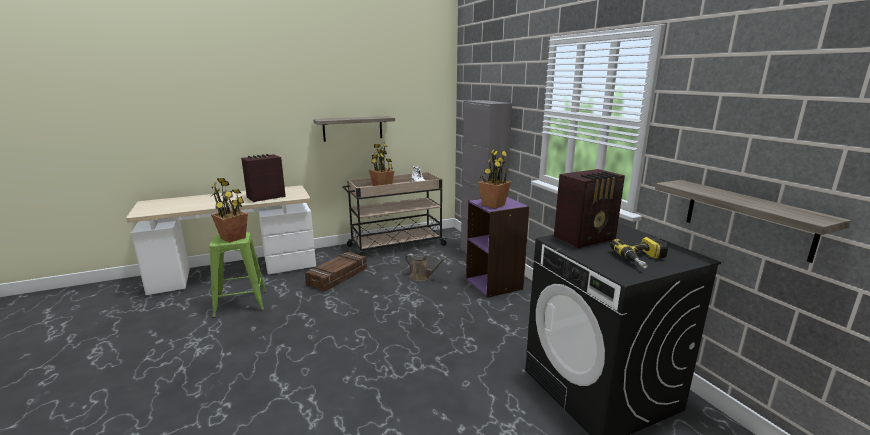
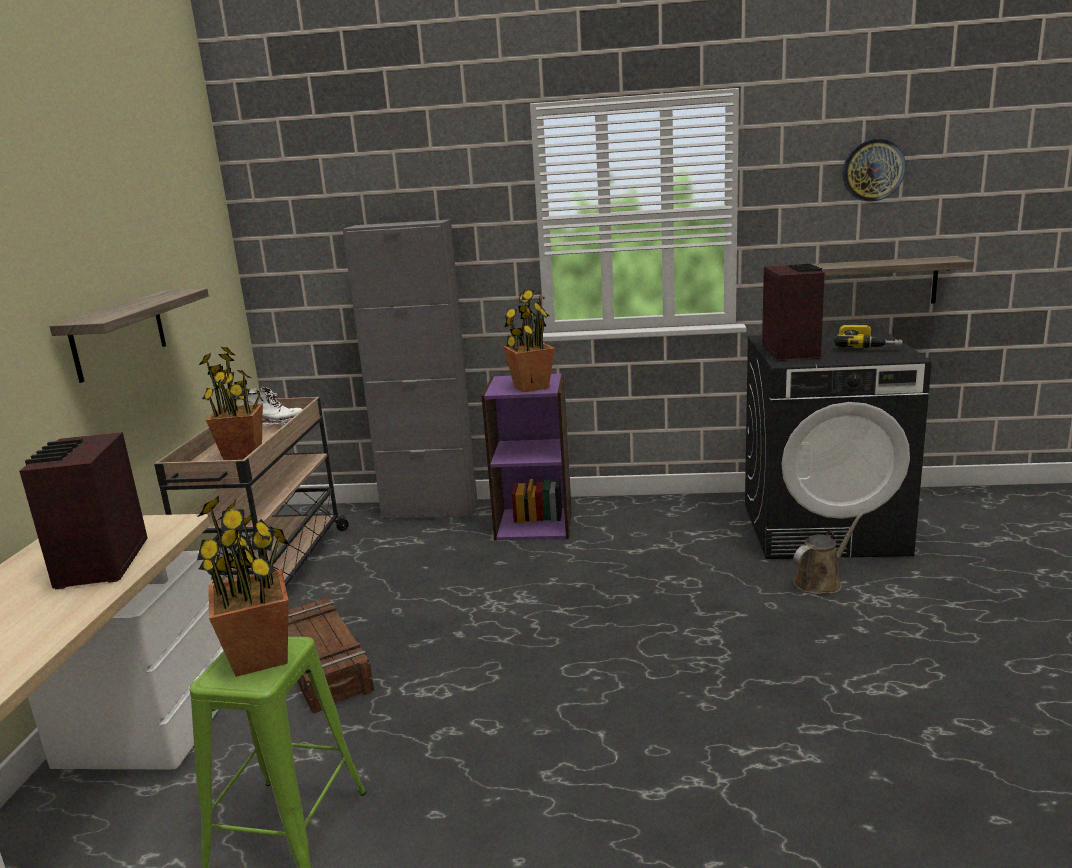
camera: 60 degrees left, 0 degrees up
(422, 277) = (440, 575): brown watering can -> brown watering can (820, 582)
(766, 106) = (873, 170): none -> wall clock

